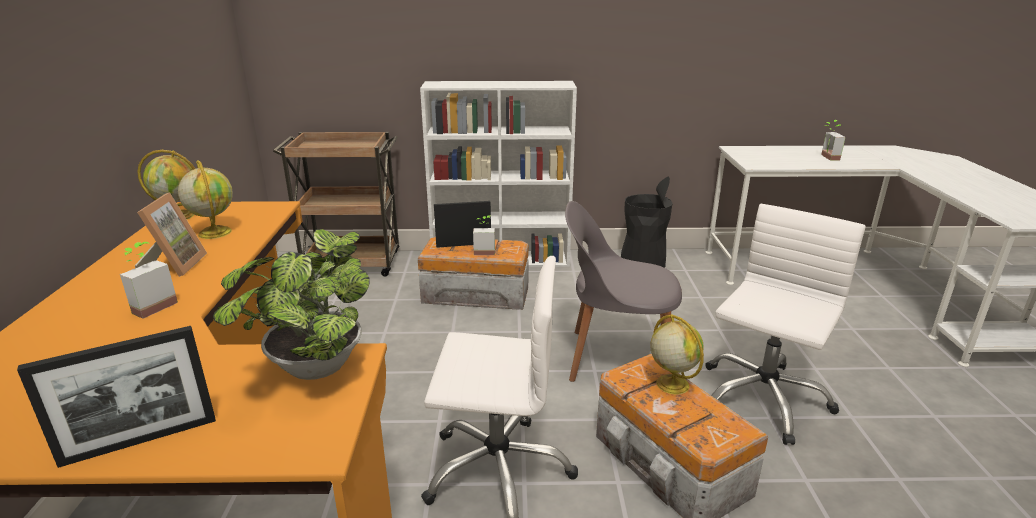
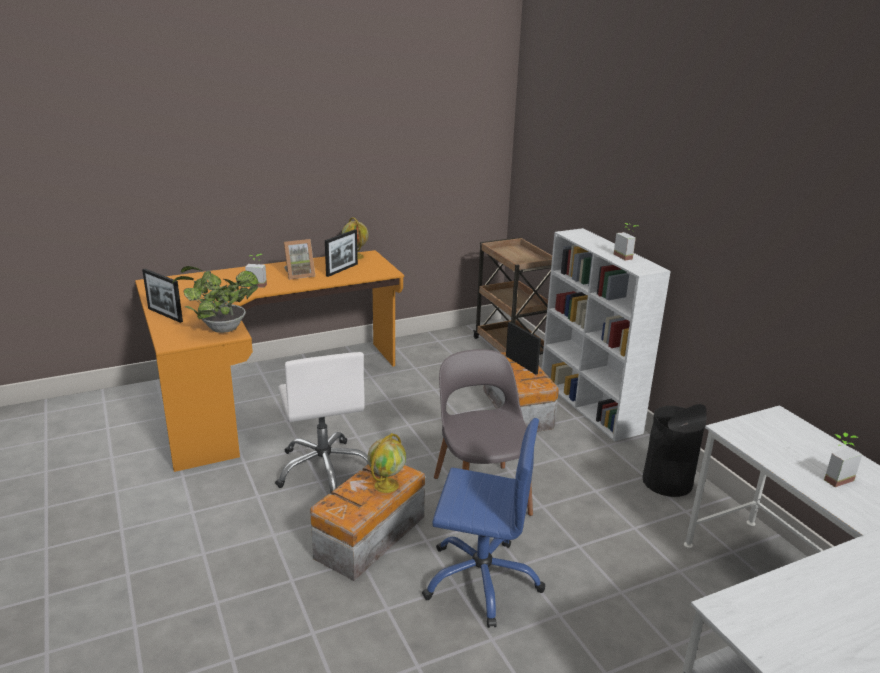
camera: 65 degrees right, 0 degrees up
(214, 232) = (342, 270): globe -> picture frame
(484, 251) = (519, 375): potted plant -> potted plant (626, 256)
(762, 398) = (481, 580): white office chair -> blue office chair

